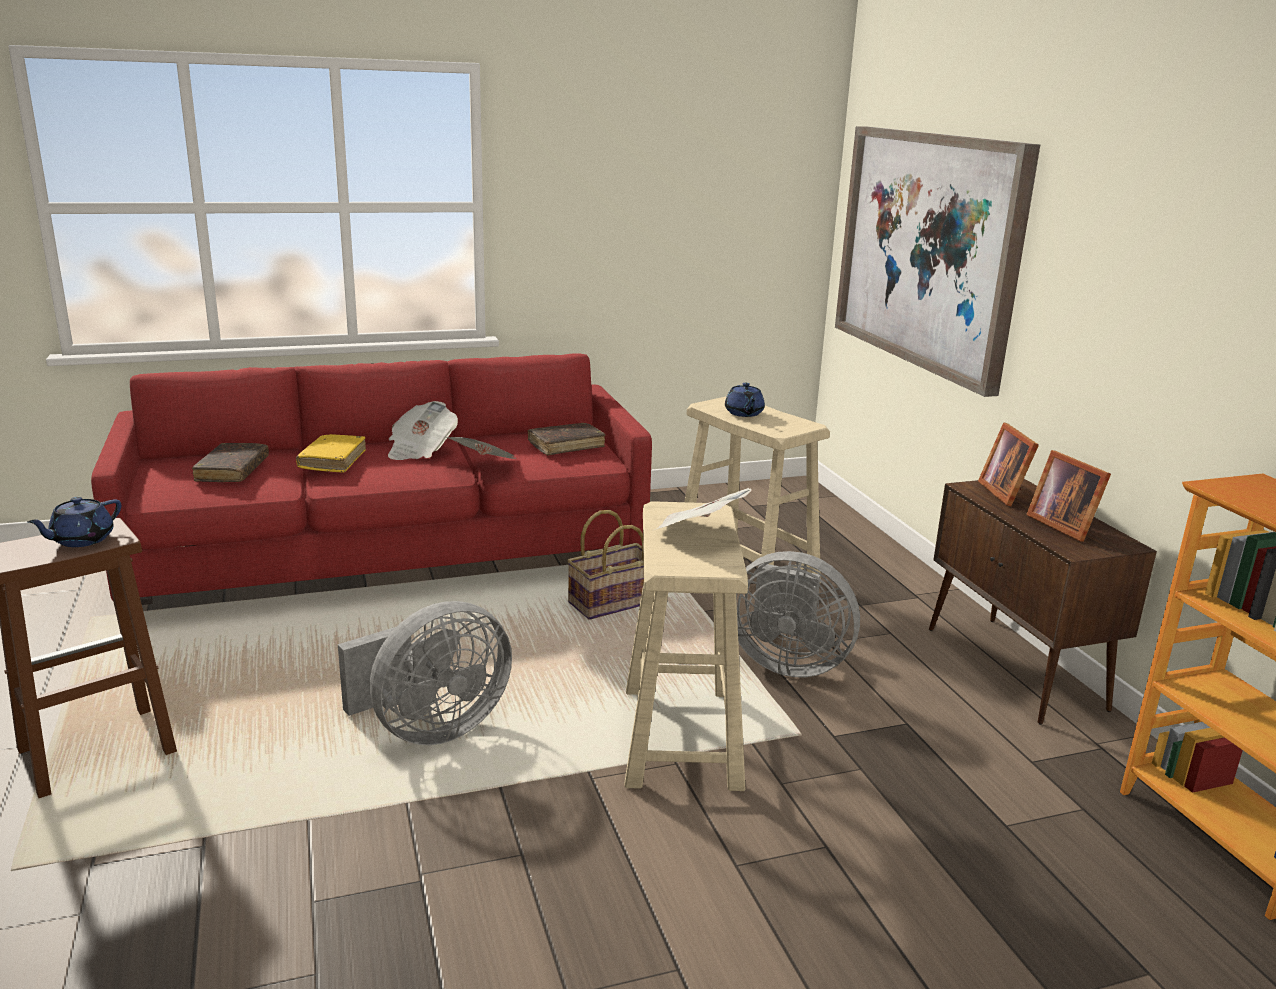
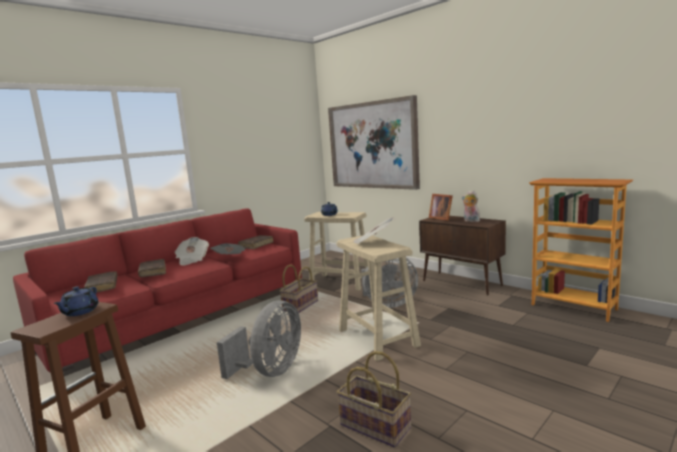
camera: 25 degrees left, 10 degrees down
(332, 461) = (153, 272): yellow book -> brown book
(486, 918) = (374, 426): none -> basket
(1062, 525) = (470, 221): picture frame -> plush toy

